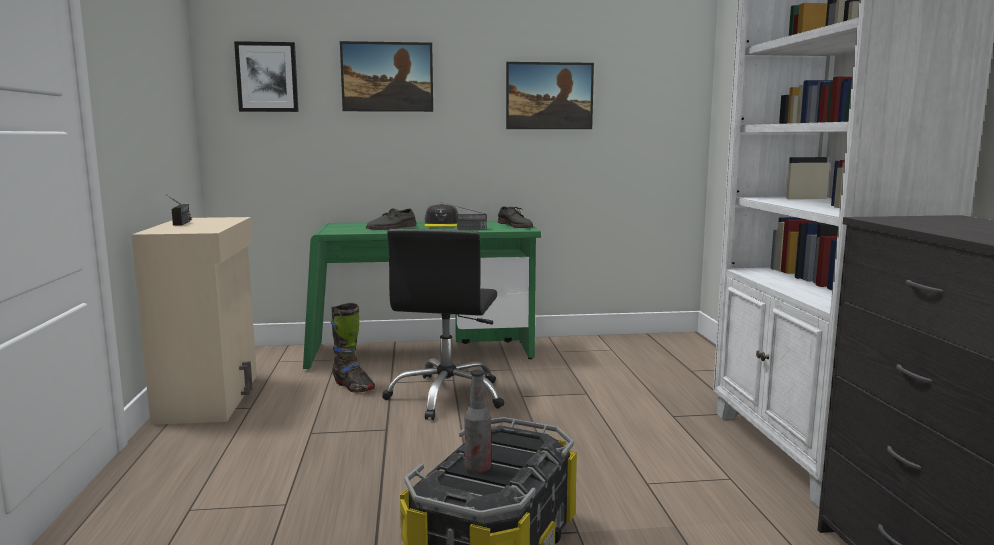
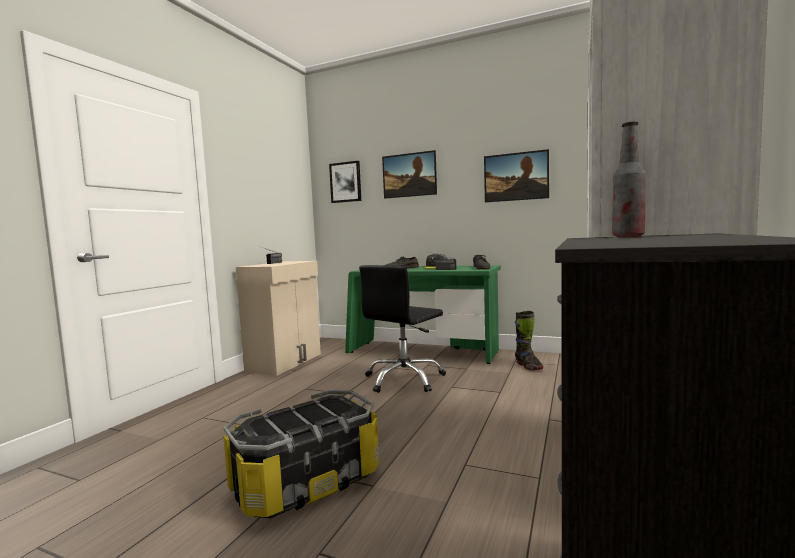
camera: 30 degrees right, 5 degrees down
(353, 386) = (359, 366): black boot -> black boot (528, 366)
(477, 469) = (286, 419): bottle -> bottle (628, 236)

